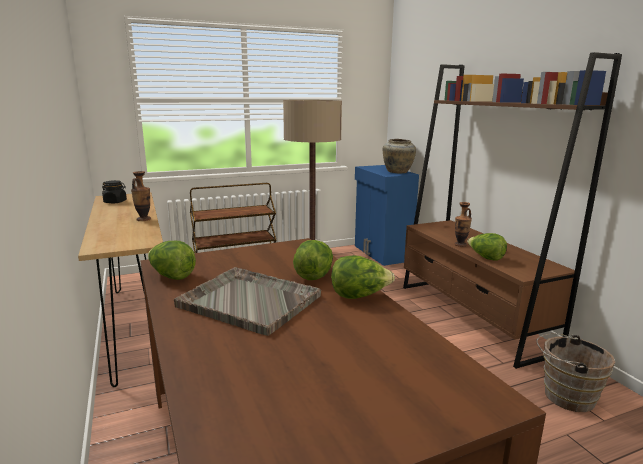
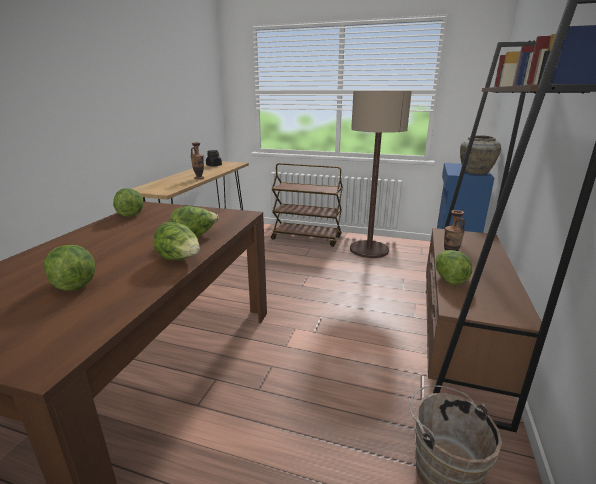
camera: 40 degrees right, 5 degrees up
(248, 301) = (122, 239): grey tray -> none
(330, 350) = (74, 283): none -> lettuce

